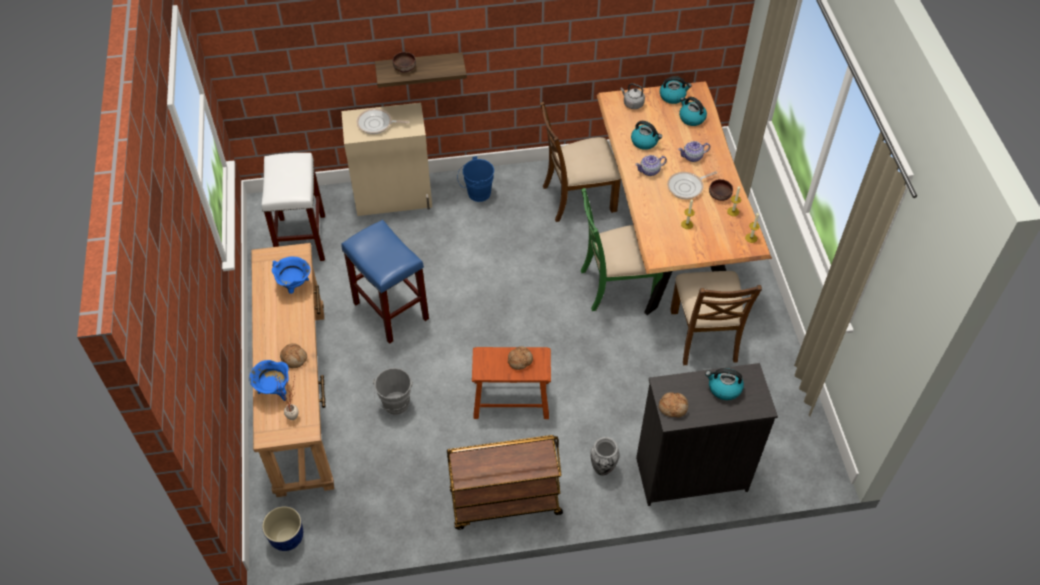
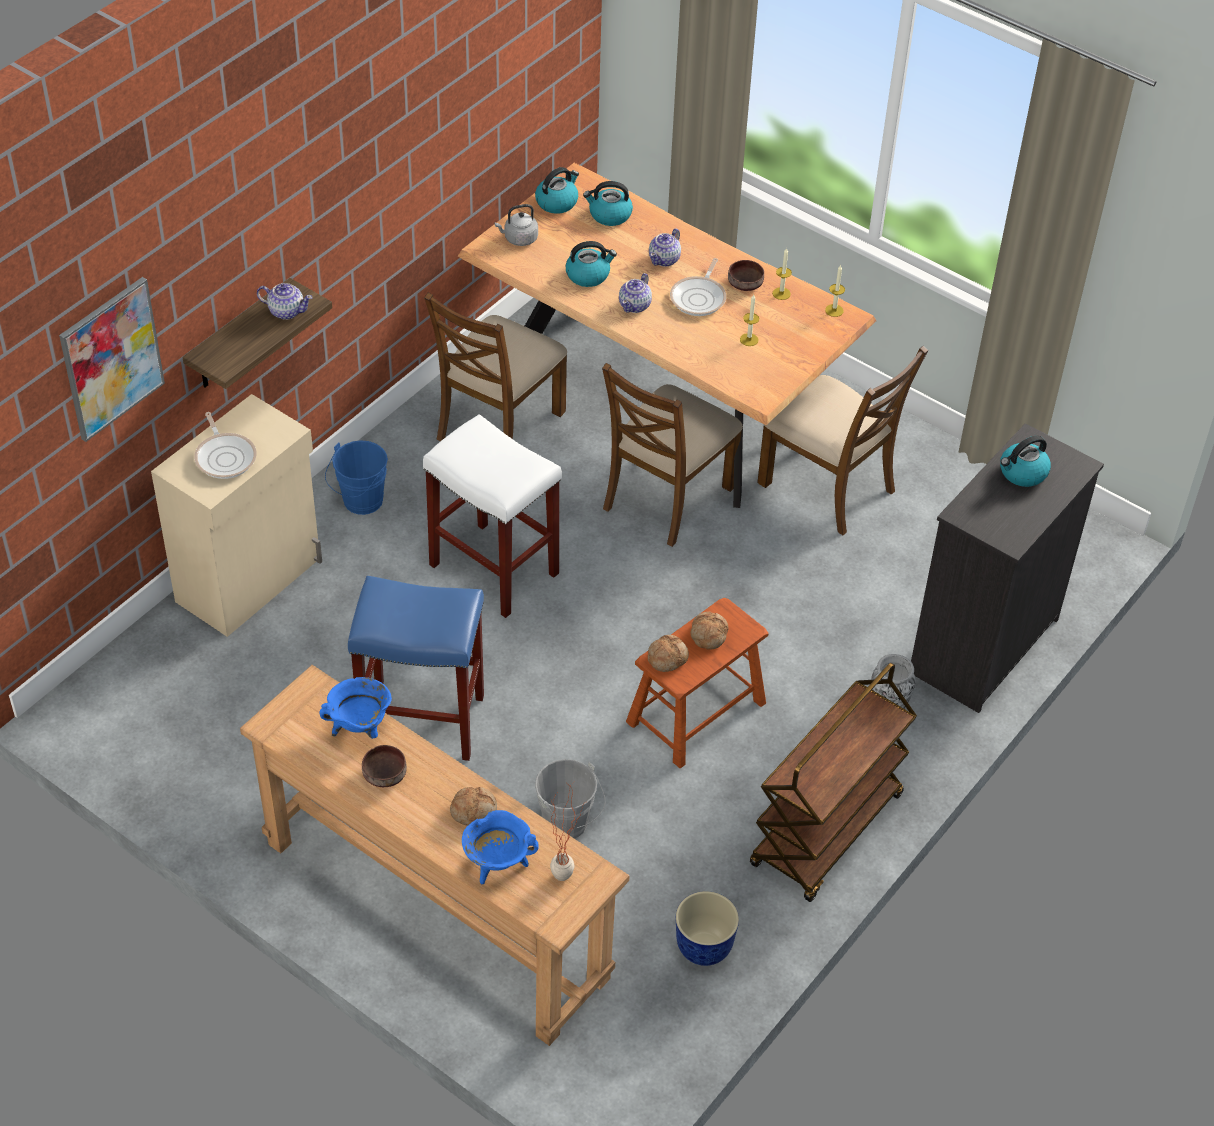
camera: 45 degrees left, 5 degrees down
(287, 538) = (622, 1080): planter -> planter (703, 949)
(301, 238) = (181, 718): white stool -> white stool (492, 569)
(321, 40) = (111, 358): none -> picture
(377, 124) = (225, 457): frying pan -> frying pan turned 75 degrees counterclockwise
(404, 67) = (236, 341): brown bowl -> brown bowl (384, 775)
(441, 67) = (286, 311): none -> teapot
(617, 285) = (666, 497): green chair -> brown chair
(673, 407) = (997, 528): bread -> bread (667, 657)

